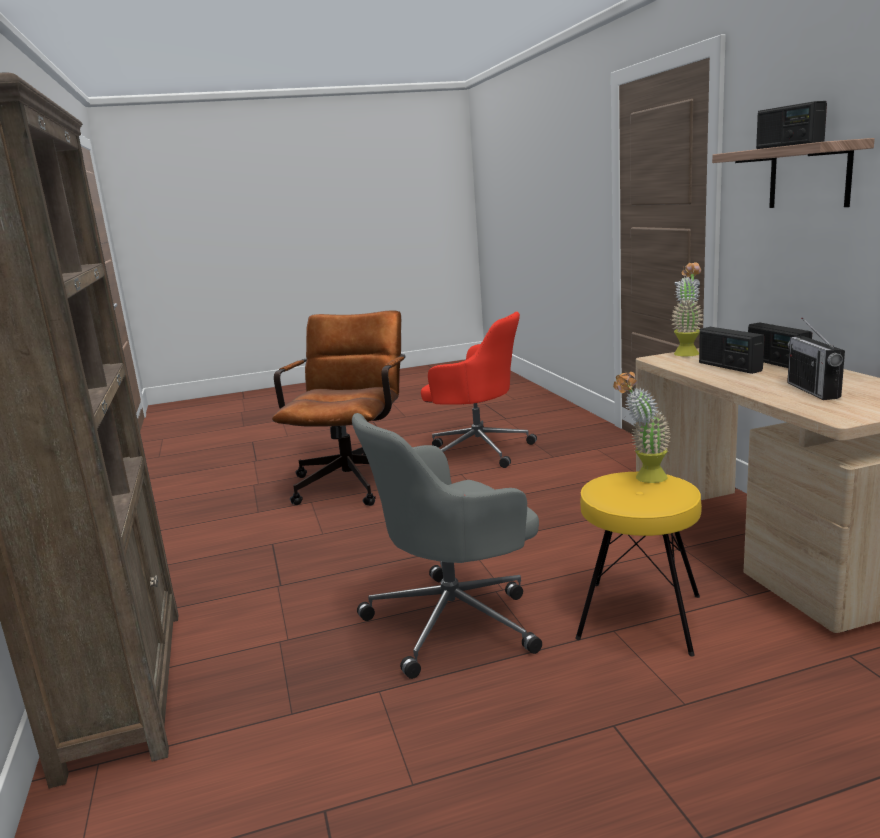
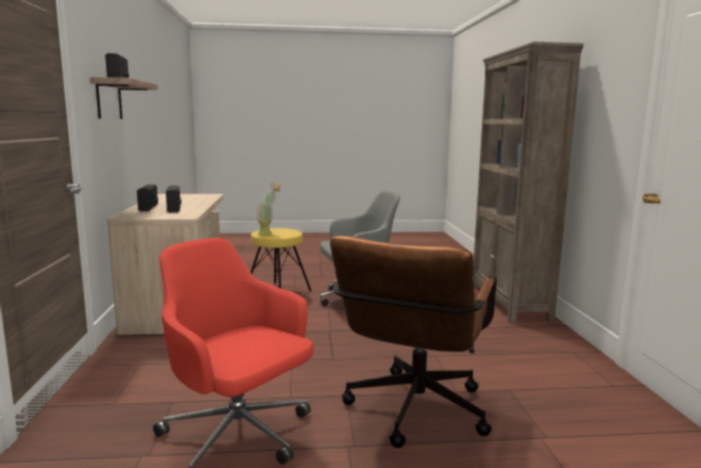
camera: 170 degrees left, 5 degrees down
(687, 352) = (158, 217): potted plant -> none
(813, 390) = (186, 200): radio -> none

